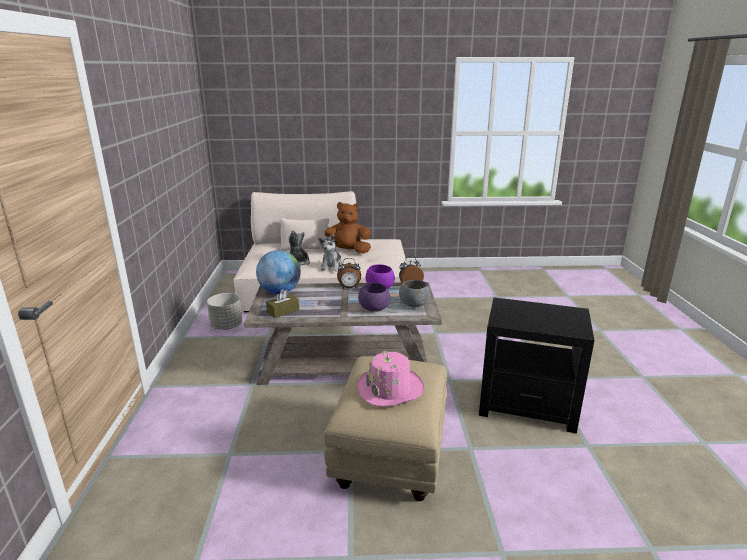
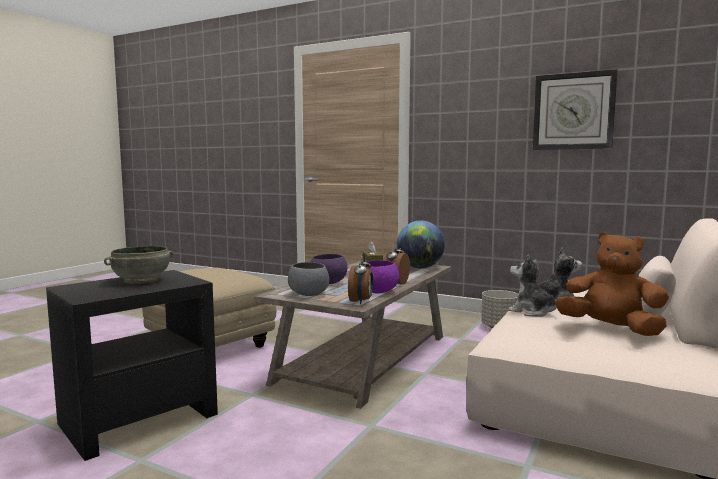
camera: 120 degrees right, 15 degrees down
(174, 130) = (573, 111): none -> wall clock
(347, 252) = (611, 329): brown plush toy -> brown plush toy turned 90 degrees counterclockwise
(390, 389) = (201, 271): pink hat -> none
(528, 318) = (141, 280): none -> grey bowl

